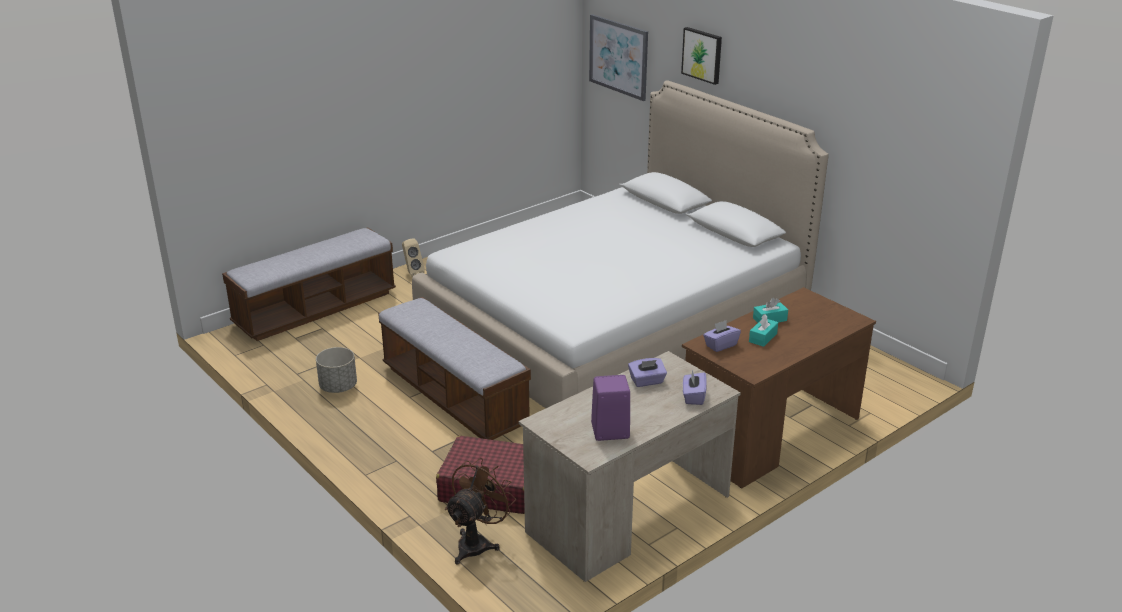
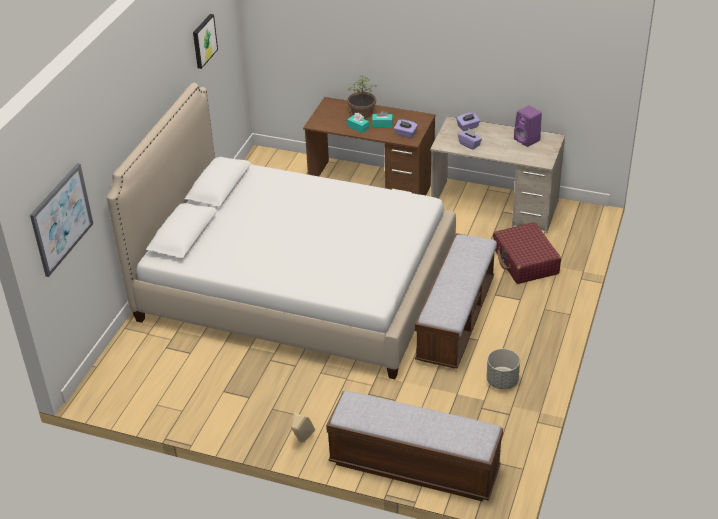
camera: 120 degrees left, 10 degrees up
(477, 543) = (572, 245): brown fan -> none
(702, 55) = (116, 127): picture -> picture (203, 41)
(806, 333) = (362, 113): none -> potted plant

